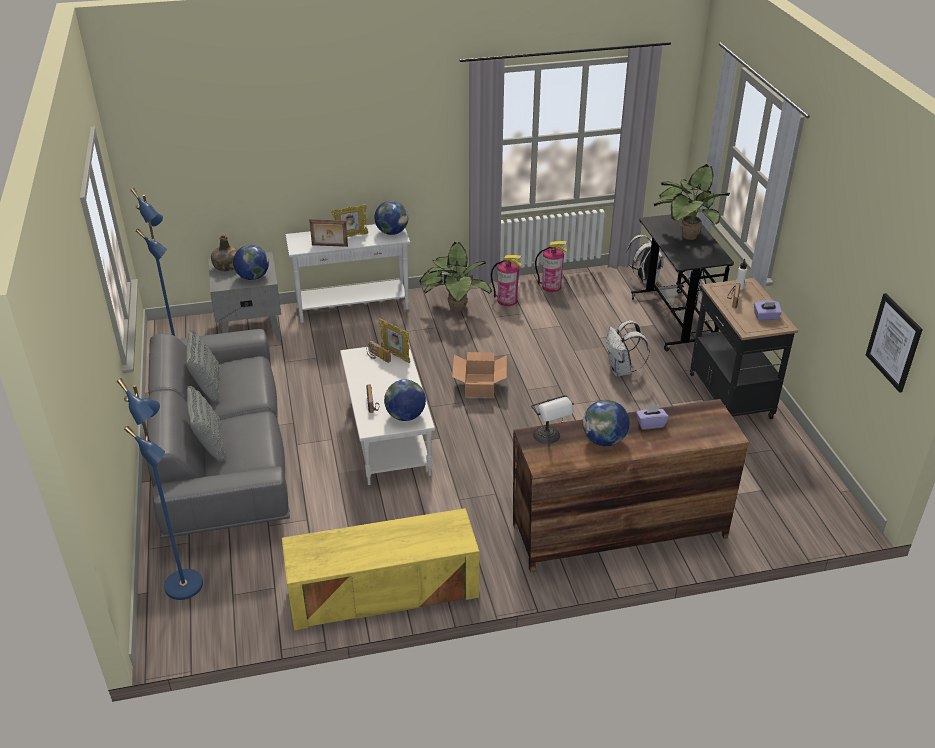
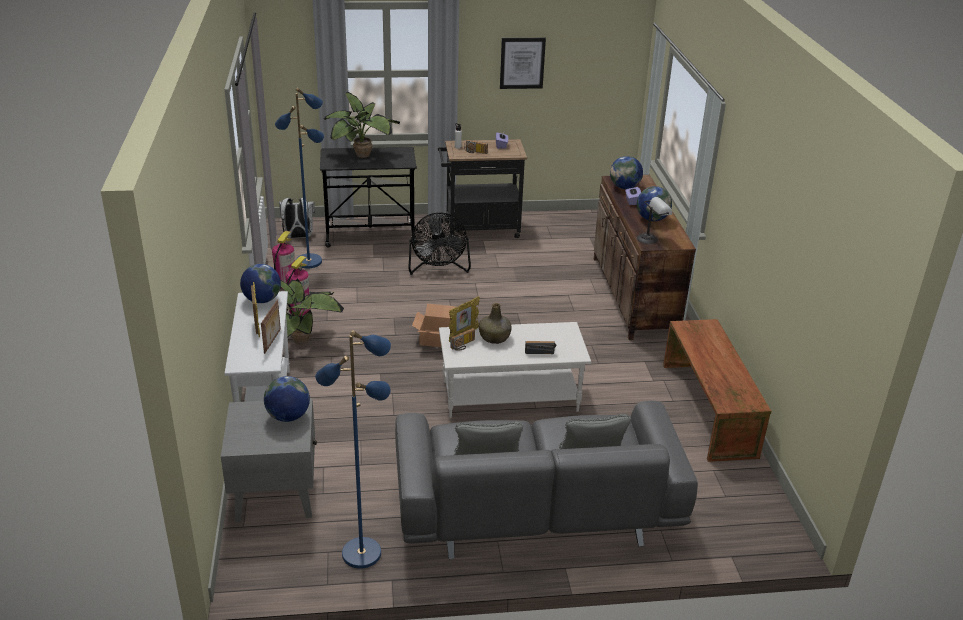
camera: 85 degrees left, 5 degrees down
(185, 585) = (718, 529): blue floor lamp -> blue floor lamp (309, 261)
(227, 266) = (251, 438): green bottle -> green bottle (495, 337)
(382, 592) = (710, 410): yellow bench -> brown bench
(405, 416) = (560, 335): globe -> globe (624, 187)
(621, 370) = (436, 267): white backpack -> black fan
(894, 342) = (602, 89): picture -> picture (522, 63)

